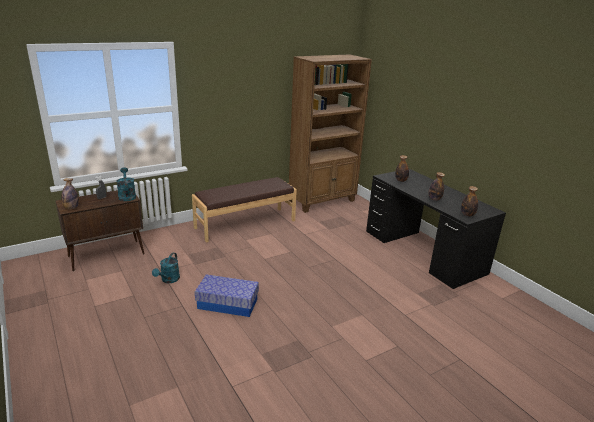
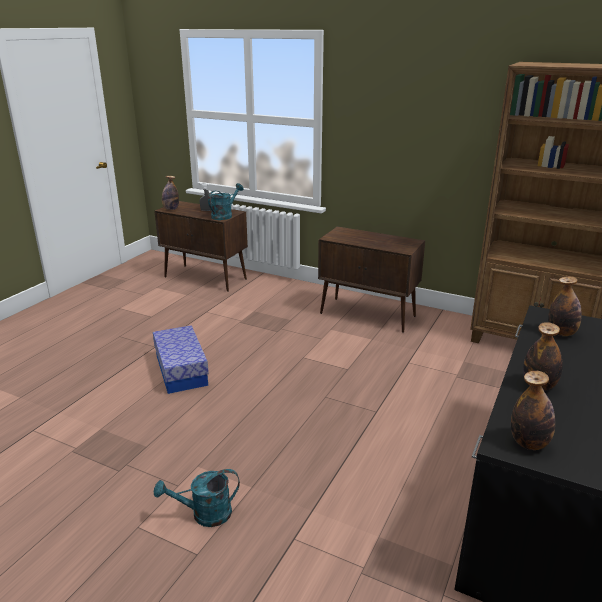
camera: 60 degrees right, 0 degrees up
(168, 280) = (194, 321): turquoise watering can -> turquoise watering can (204, 515)
(245, 224) = (368, 315): brown bench -> brown cabinet

